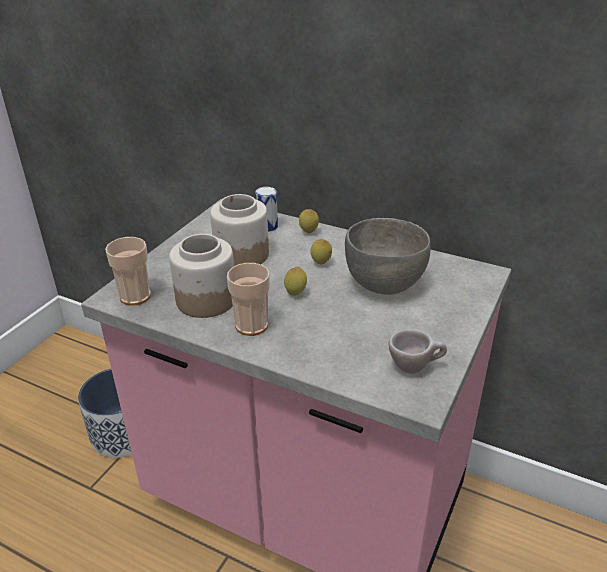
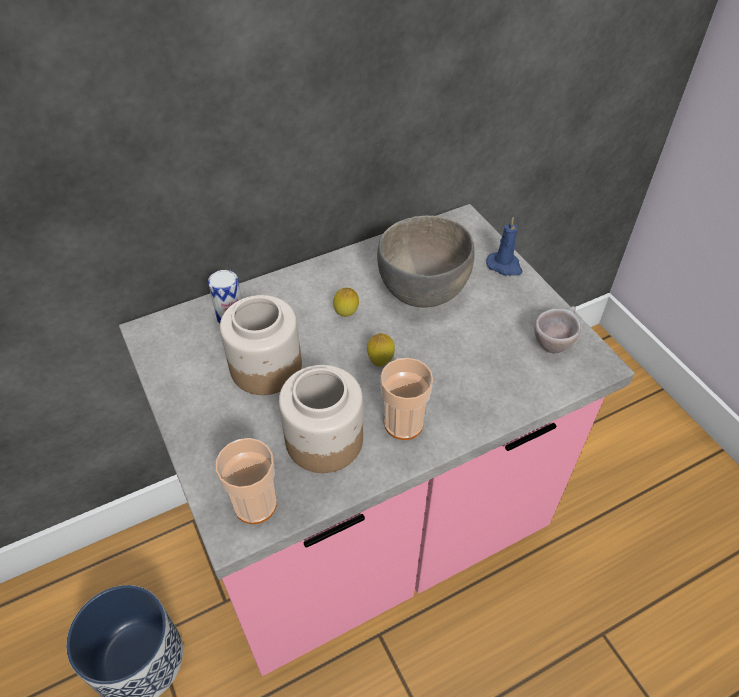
camera: 55 degrees left, 15 degrees up
(308, 233) = (279, 292): lemon -> none
(465, 310) = (505, 266): none -> blue candle

